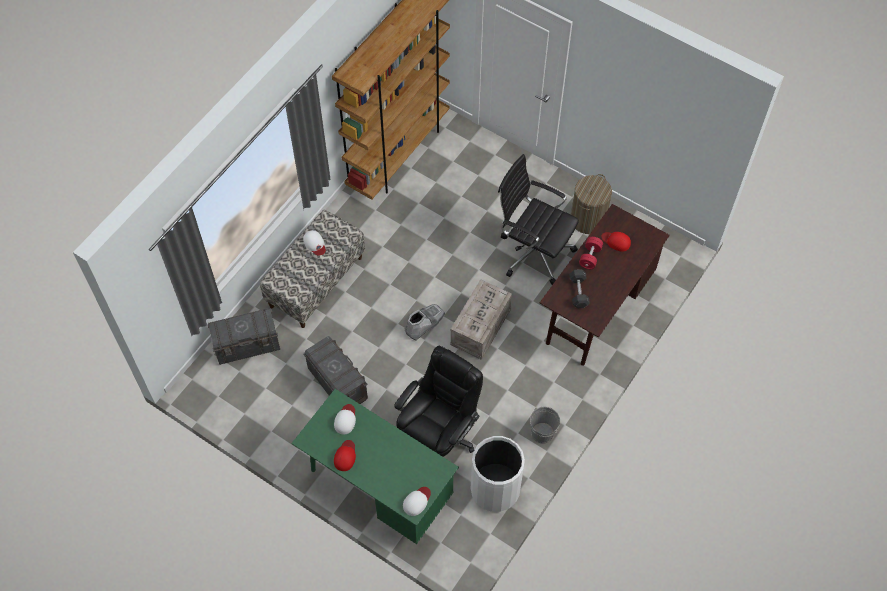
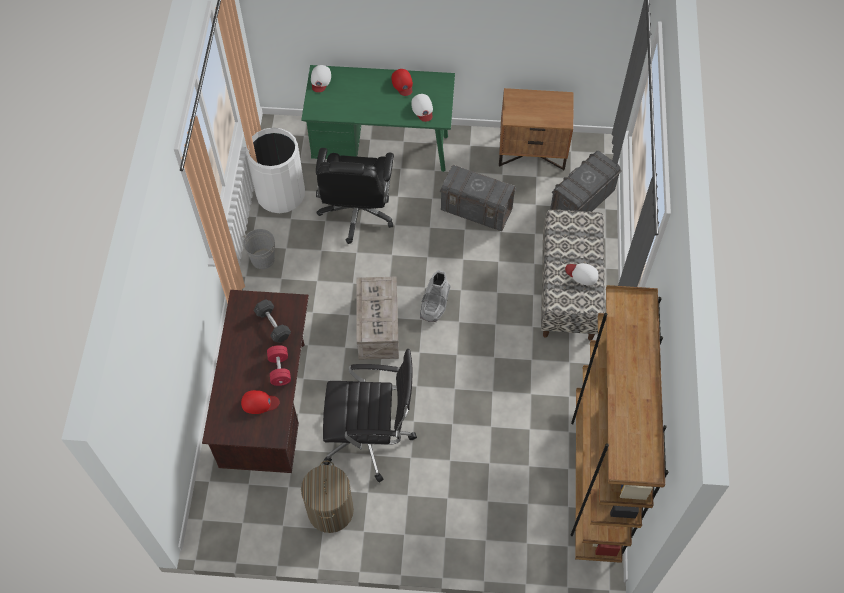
camera: 150 degrees right, 0 degrees up
(250, 414) = (532, 151): none -> brown nightstand

